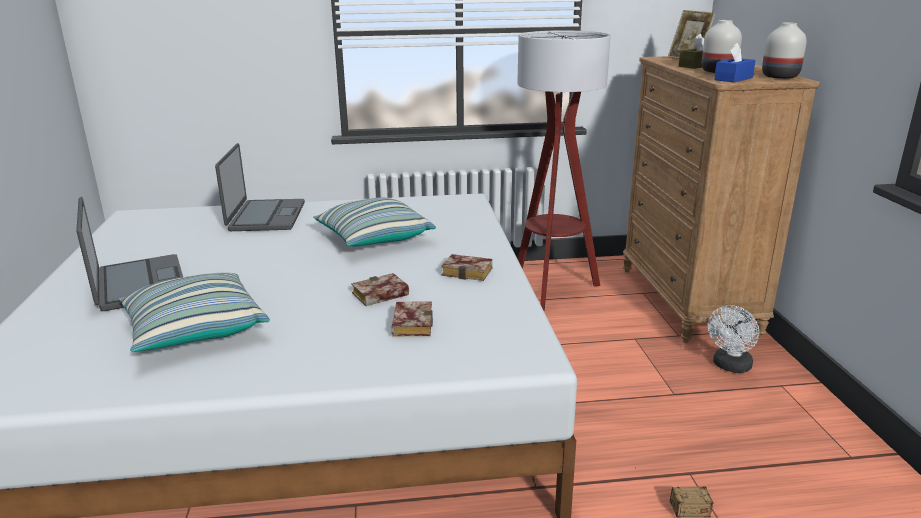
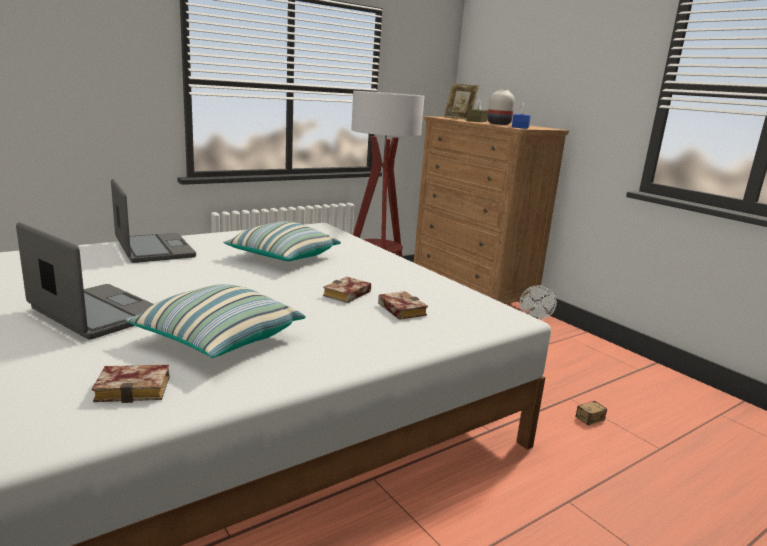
camera: 30 degrees left, 5 degrees down
(469, 272) = (392, 272): book -> book (136, 388)
(779, 76) = (541, 127): white vase -> none

